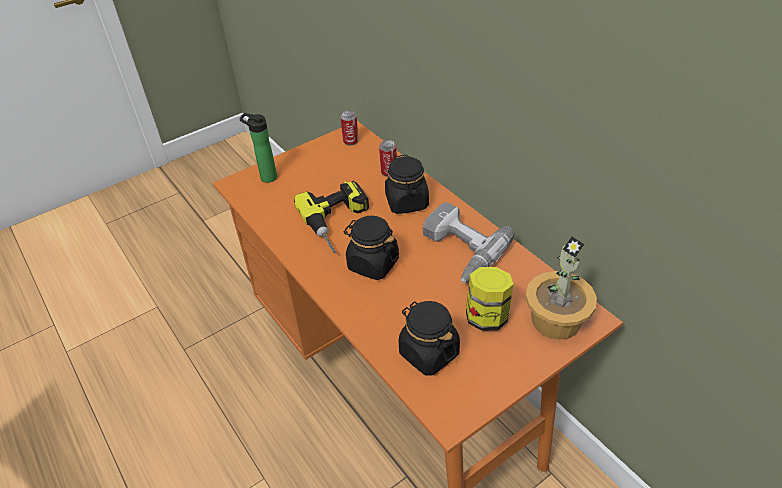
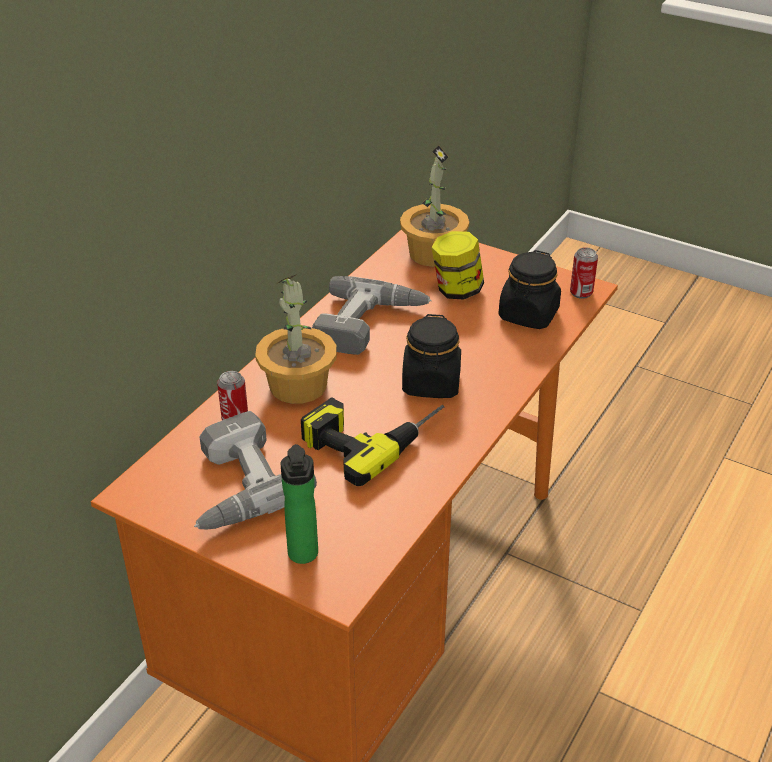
camera: 115 degrees left, 5 degrees down
(334, 164) = (235, 485): none -> power drill
(350, 141) = (162, 487): can -> can (581, 293)
(407, 202) = (298, 386): black jar -> potted plant

